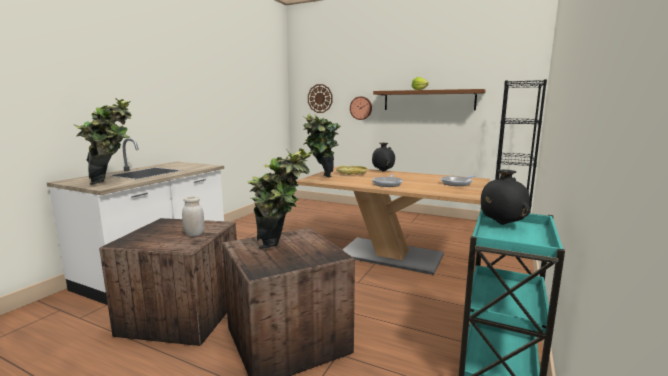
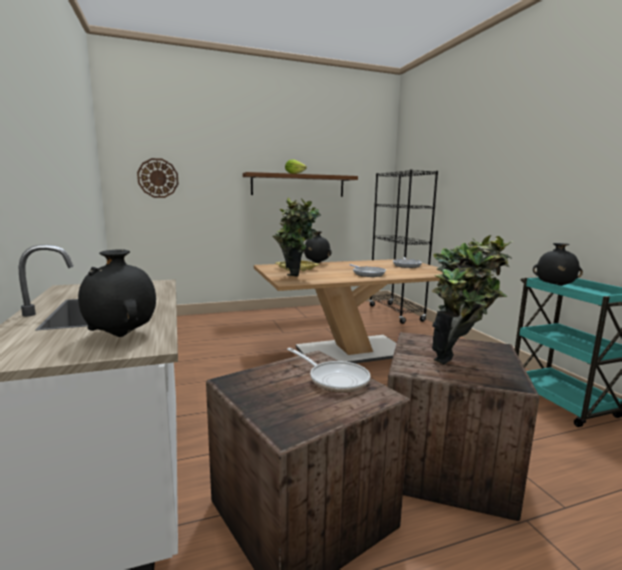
camera: 45 degrees left, 0 degrees up
(113, 182) = (122, 336): potted plant -> black vase
(194, 234) = (335, 379): white jar -> frying pan
(361, 108) = (220, 192): wall clock -> none

